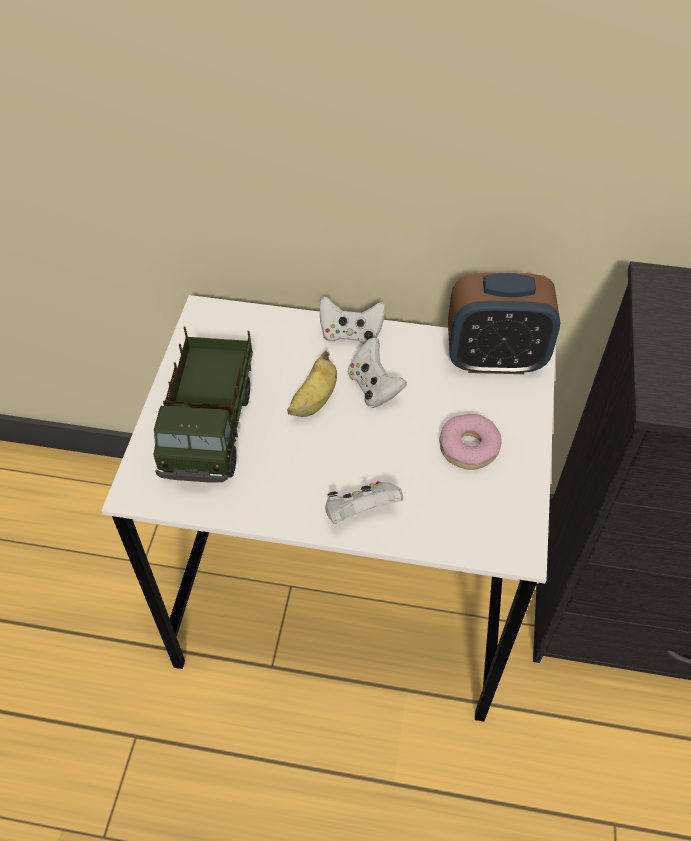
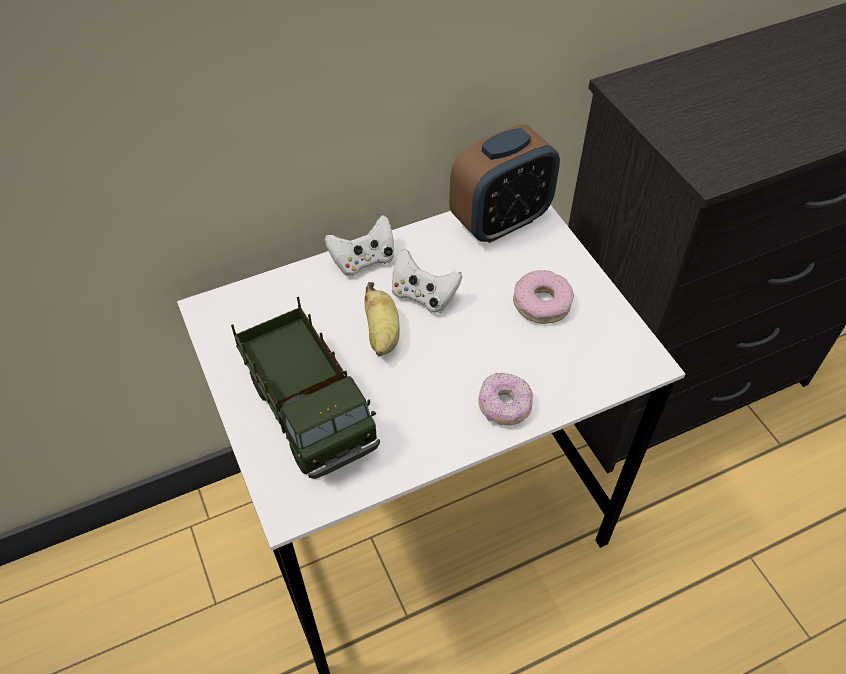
camera: 35 degrees left, 0 degrees up
(360, 512) = (504, 406): white game controller -> donut

